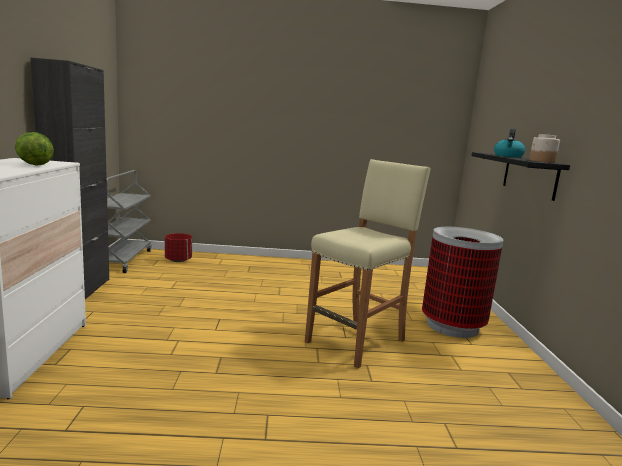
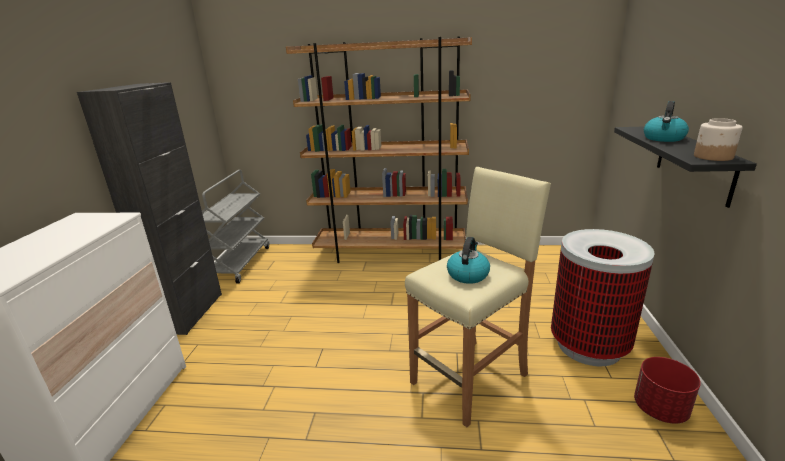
camera: 10 degrees right, 10 degrees up
(34, 164) = (82, 231): lettuce -> none
(178, 260) = (294, 259): red planter -> red planter (659, 409)
(272, 262) = (391, 253): none -> brown bookcase
(364, 236) = (468, 274): none -> kettle

